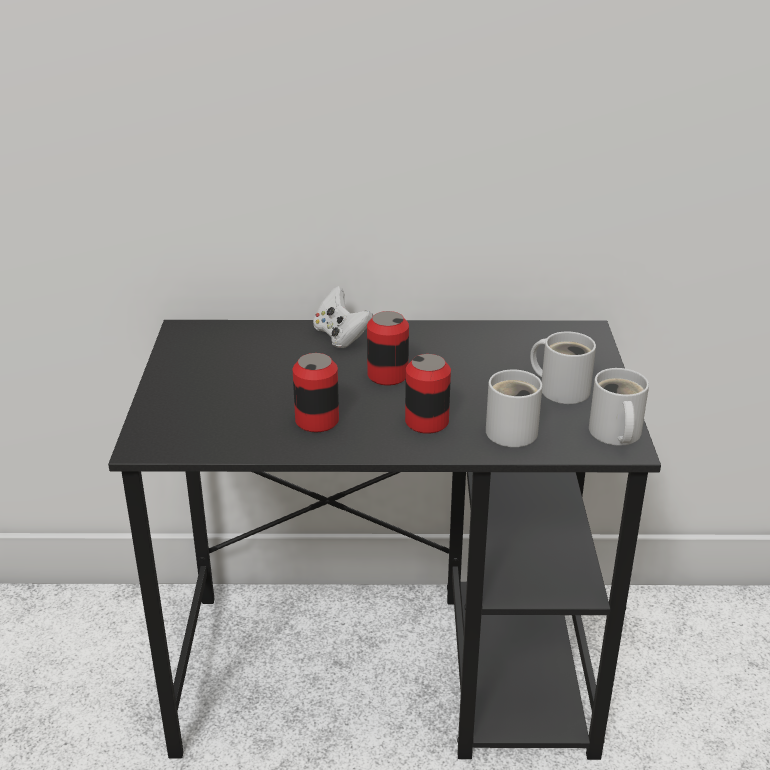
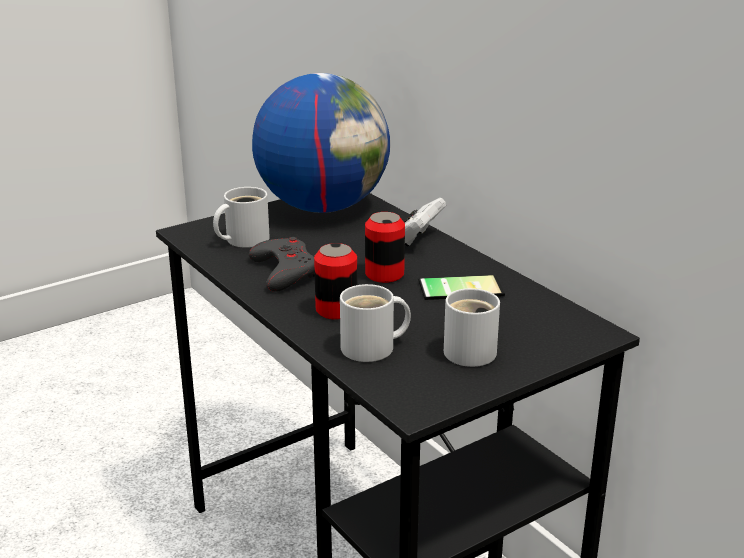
camera: 55 degrees right, 5 degrees down
(203, 352) = (322, 207): none -> globe
(317, 421) = (284, 271): can -> grey game controller
(451, 351) = (460, 286): none -> phone
(614, 434) = (428, 396): white mug -> white mug (243, 239)

